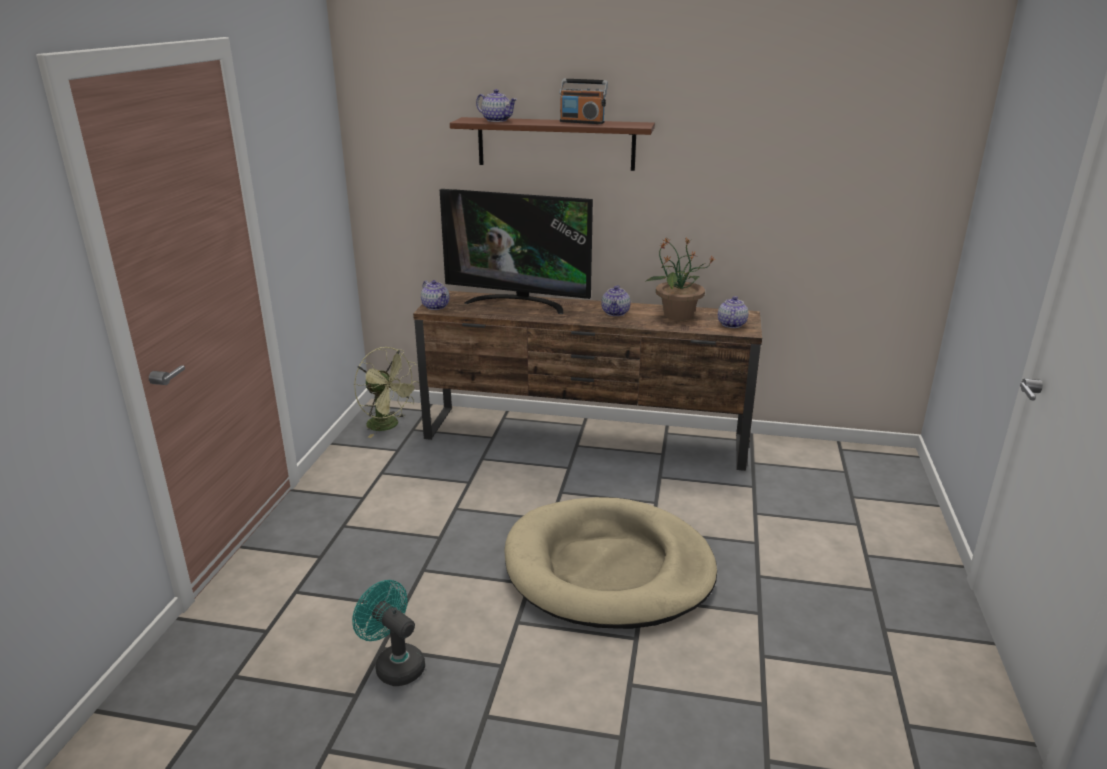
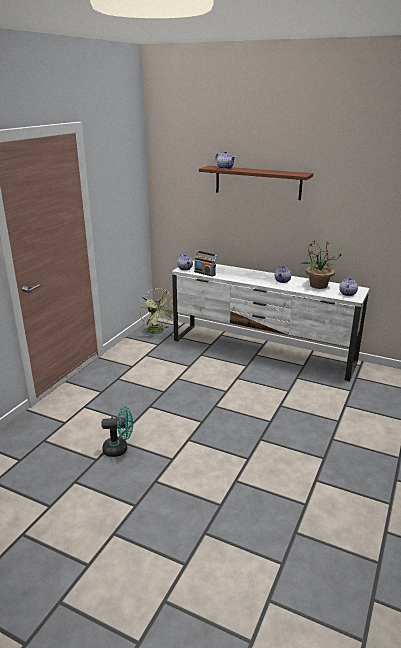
camera: 15 degrees right, 0 degrees up
(394, 664) = (119, 449): turquoise fan -> turquoise fan turned 120 degrees clockwise
(519, 303) = (231, 270): television -> none
(582, 122) = (271, 171): radio -> radio (205, 273)
(586, 438) = (262, 351): brown tv stand -> white tv stand
(608, 569) = (247, 421): beige dog bed -> none

